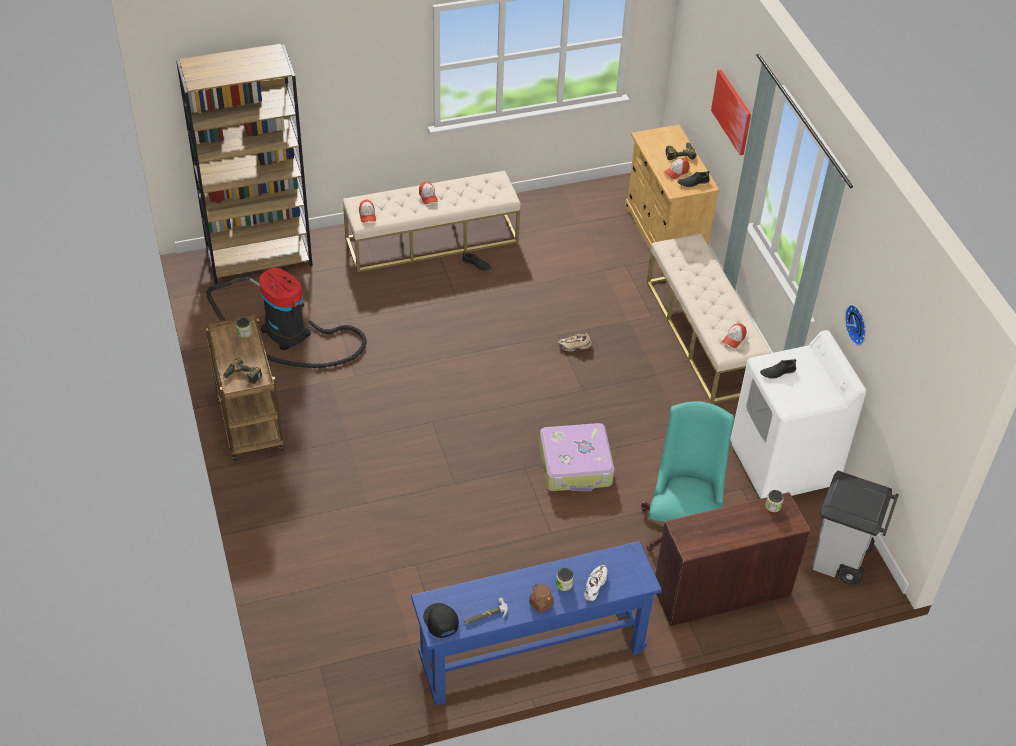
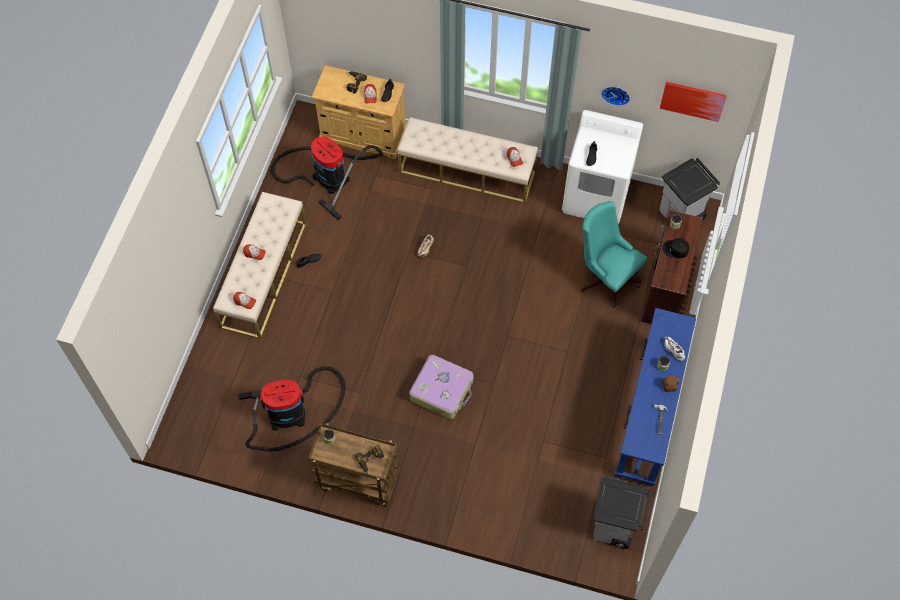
camera: 55 degrees left, 15 degrees up
(260, 258) = (198, 394): brown bookcase -> none
(352, 689) = (614, 527): none -> grey trash can
(440, 621) = (649, 447): black cap -> black cap (675, 249)
(576, 465) = (524, 307): suitcase -> suitcase (442, 390)
(588, 231) = (327, 176): none -> vacuum cleaner
(732, 111) = (396, 35): picture -> picture (692, 100)

